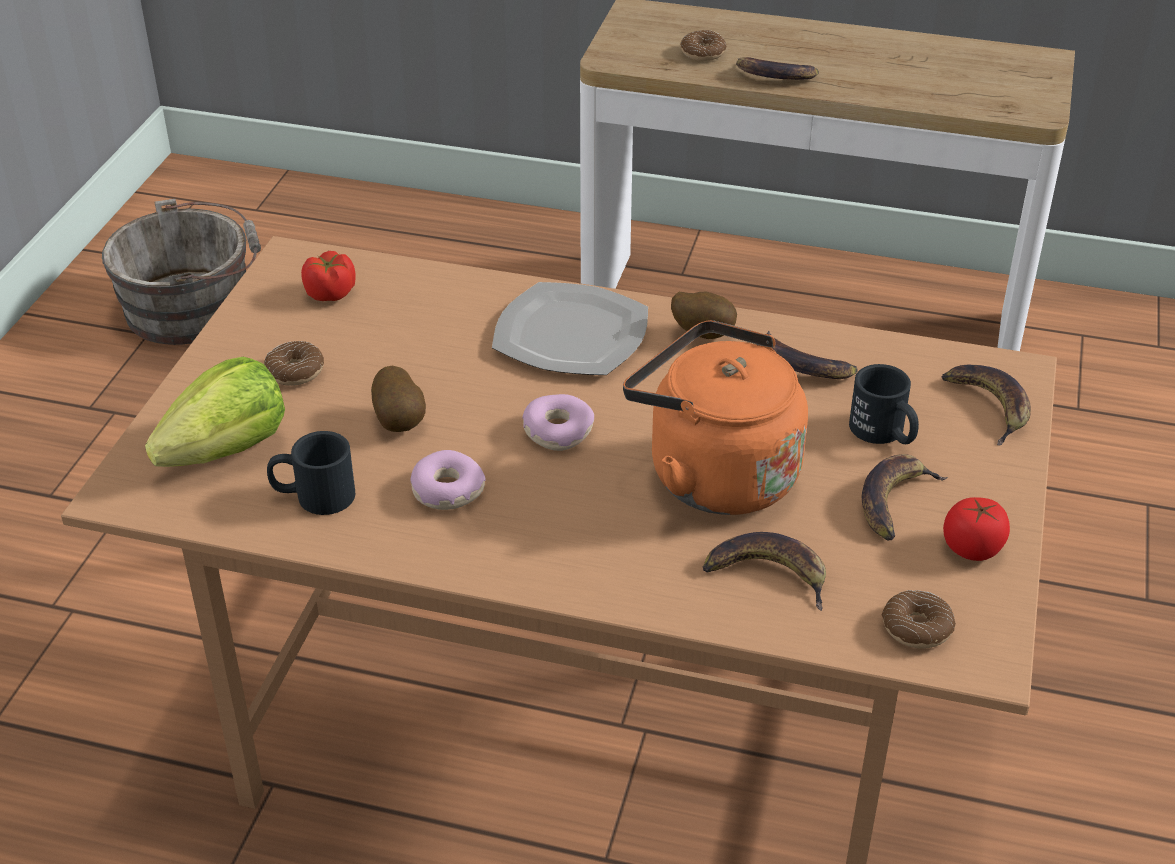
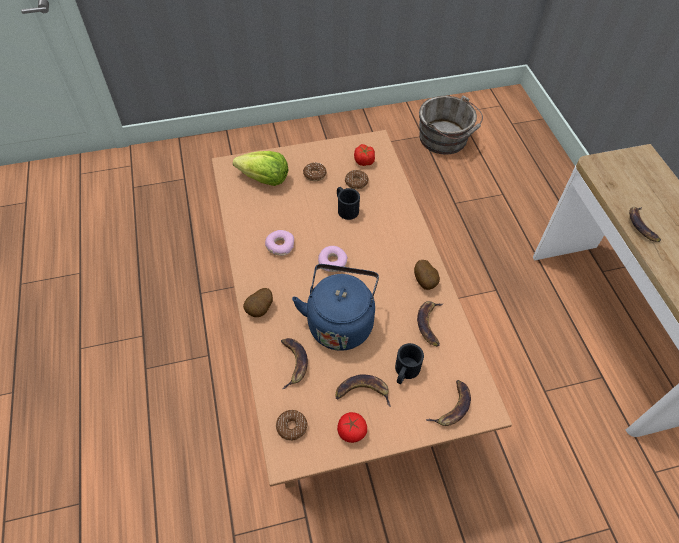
camera: 60 degrees right, 15 degrees up
(313, 496) = (255, 212): black mug -> black mug (345, 208)
(400, 422) = (307, 215): potato -> potato (260, 310)
(572, 335) = (392, 240): plate -> none
(702, 53) = (633, 192): donut -> donut (356, 182)
(714, 474) = (340, 322): orange kettle -> blue kettle

